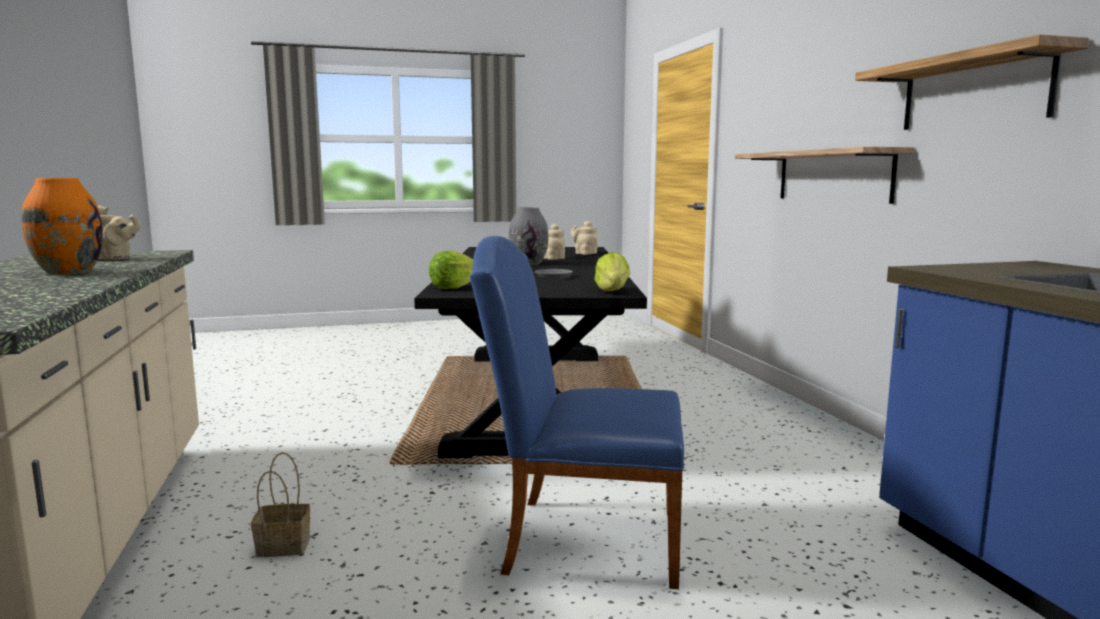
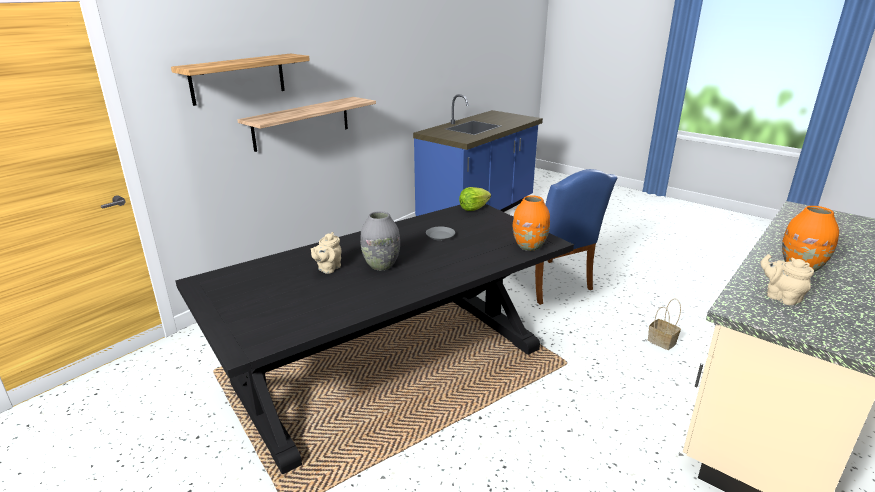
camera: 125 degrees left, 15 degrees up
(453, 287) = (529, 246): lettuce -> orange vase
(584, 253) = (267, 268): beige teapot -> none
(974, 91) = (377, 67): shelf -> shelf (238, 78)

